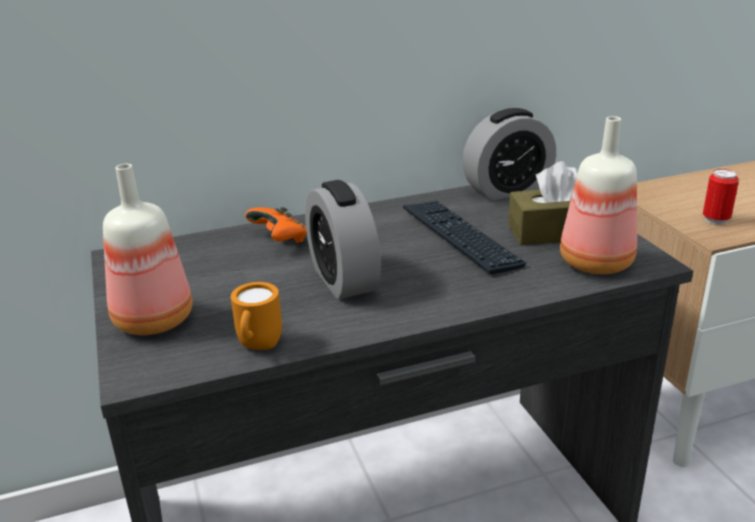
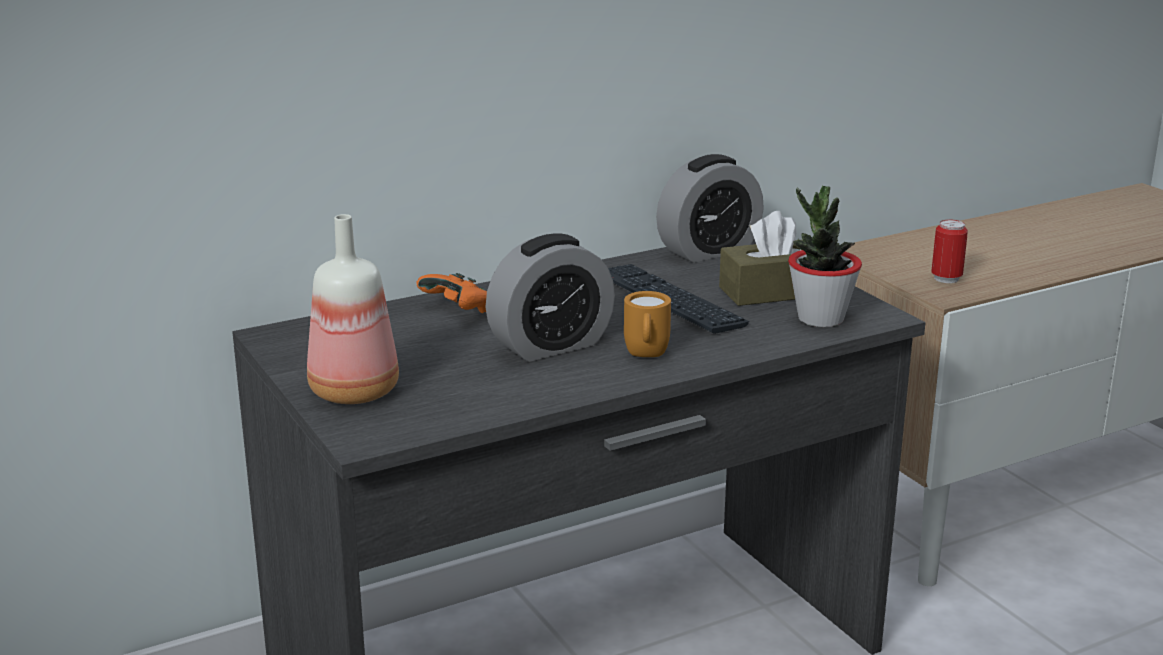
camera: 10 degrees left, 5 degrees down
(258, 348) = (485, 409): orange mug -> orange mug (646, 357)
(343, 279) = (551, 345): alarm clock -> alarm clock turned 90 degrees counterclockwise
(593, 262) = (820, 319): bottle -> potted plant

